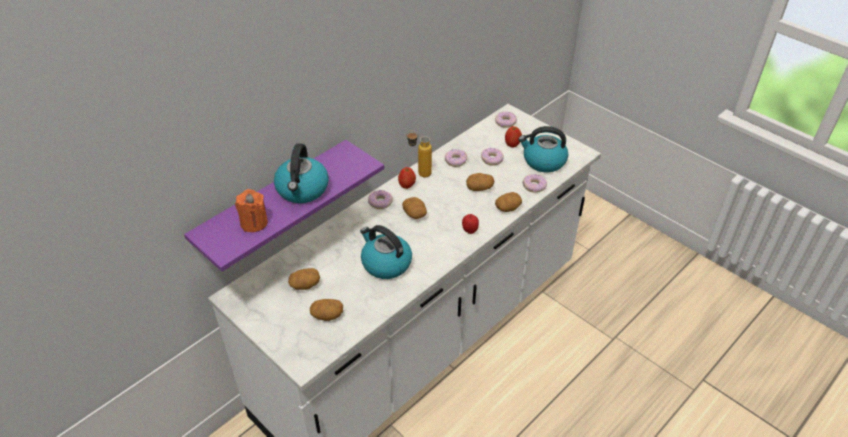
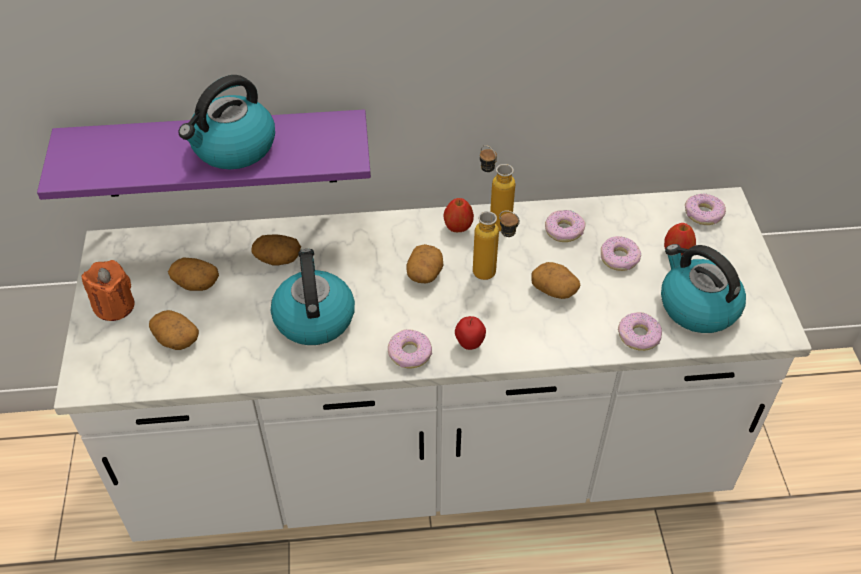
camera: 40 degrees right, 5 degrees up
(254, 223) = (132, 159): orange candle -> orange candle (114, 306)
(380, 202) = (398, 231): donut -> donut (409, 354)
(446, 197) = (493, 275): none -> bottle
(507, 208) = (561, 344): potato -> potato (277, 258)

